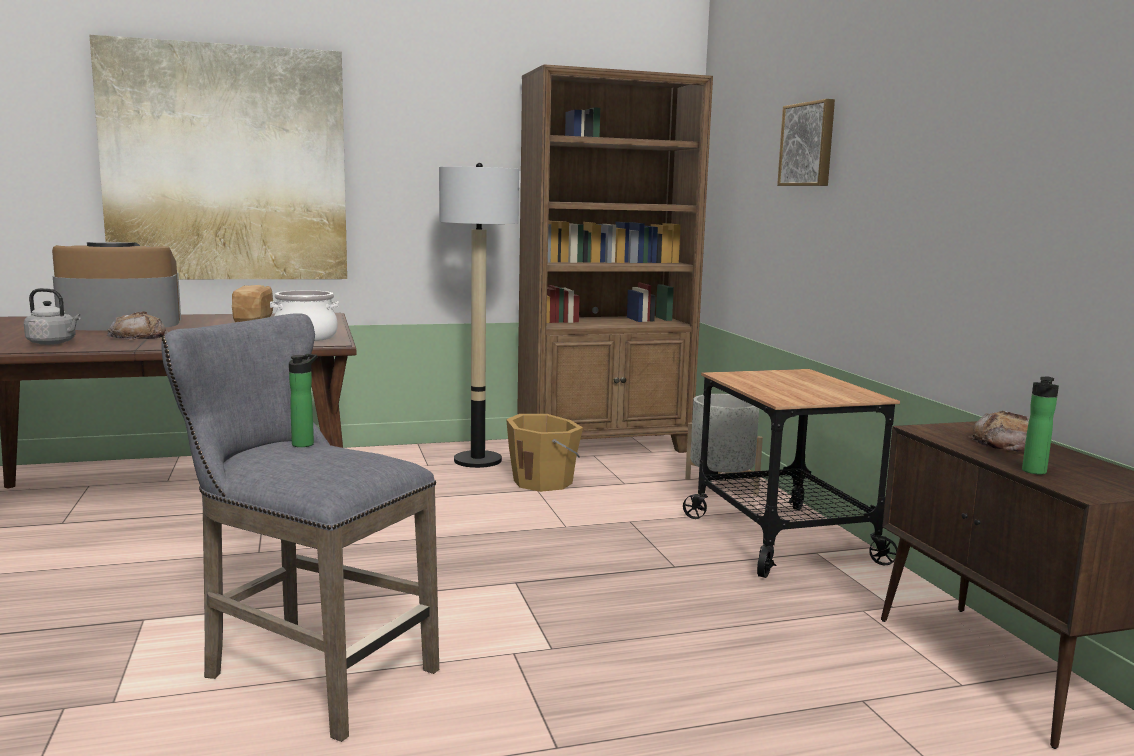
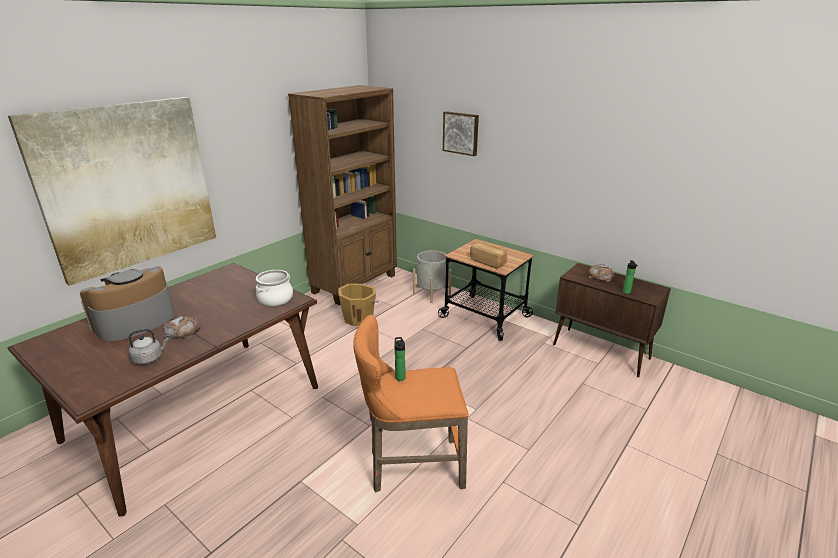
camera: 35 degrees left, 15 degrees up
(255, 318) = (202, 286): bread -> bread (488, 262)
(308, 672) = (410, 467): grey stool -> orange stool
(478, 460) = (310, 314): floor lamp -> none

